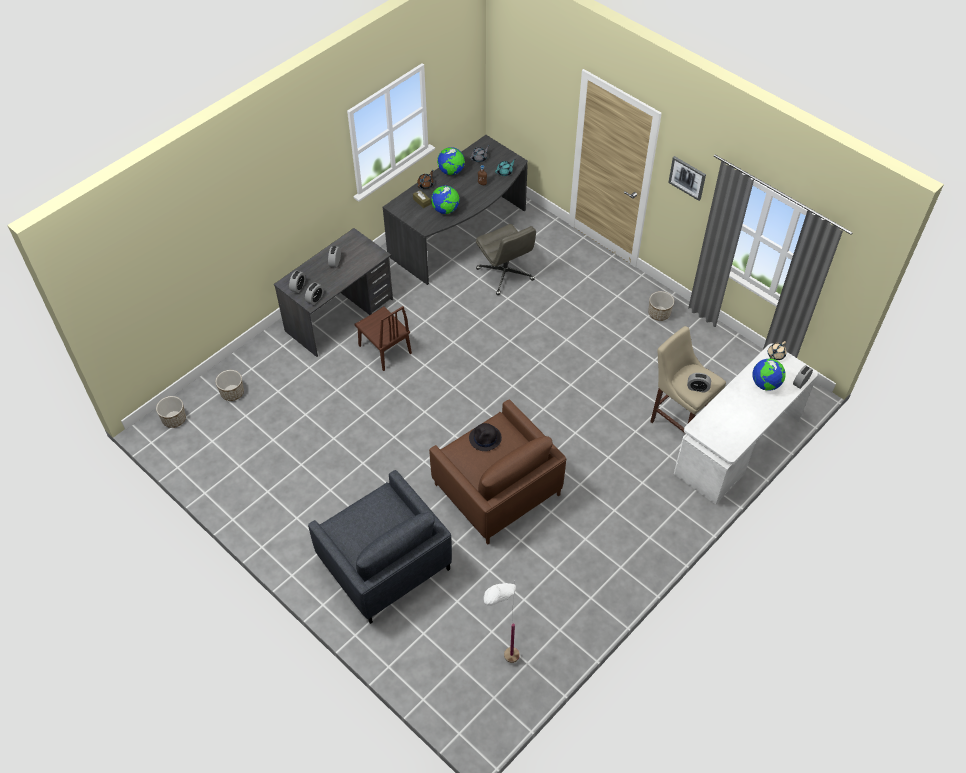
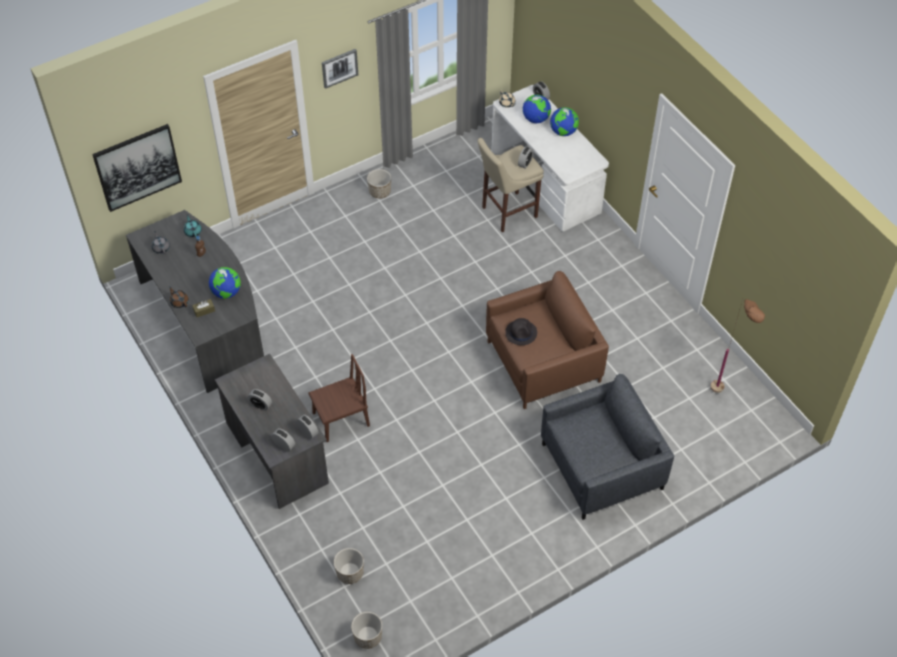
camera: 75 degrees left, 0 degrees up
(451, 171) = (169, 276): globe -> globe (563, 132)
(501, 666) = (723, 398): white floor lamp -> brown floor lamp
(505, 274) = (280, 295): grey office chair -> none
(519, 95) = (137, 167): none -> picture

